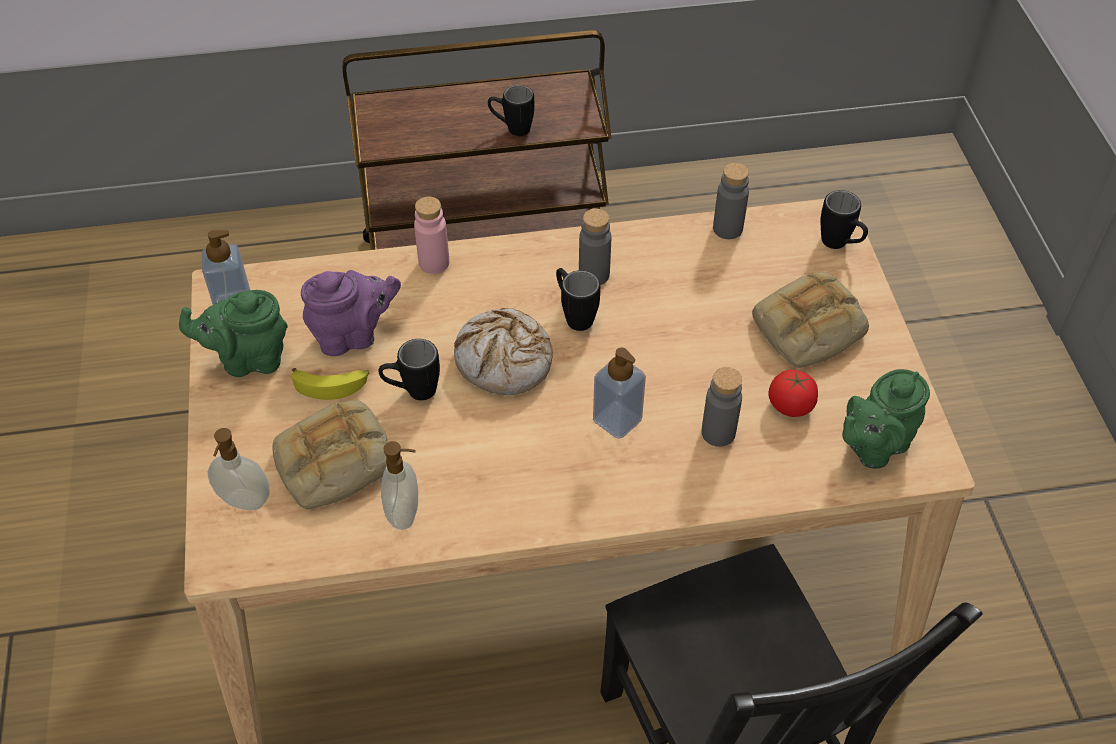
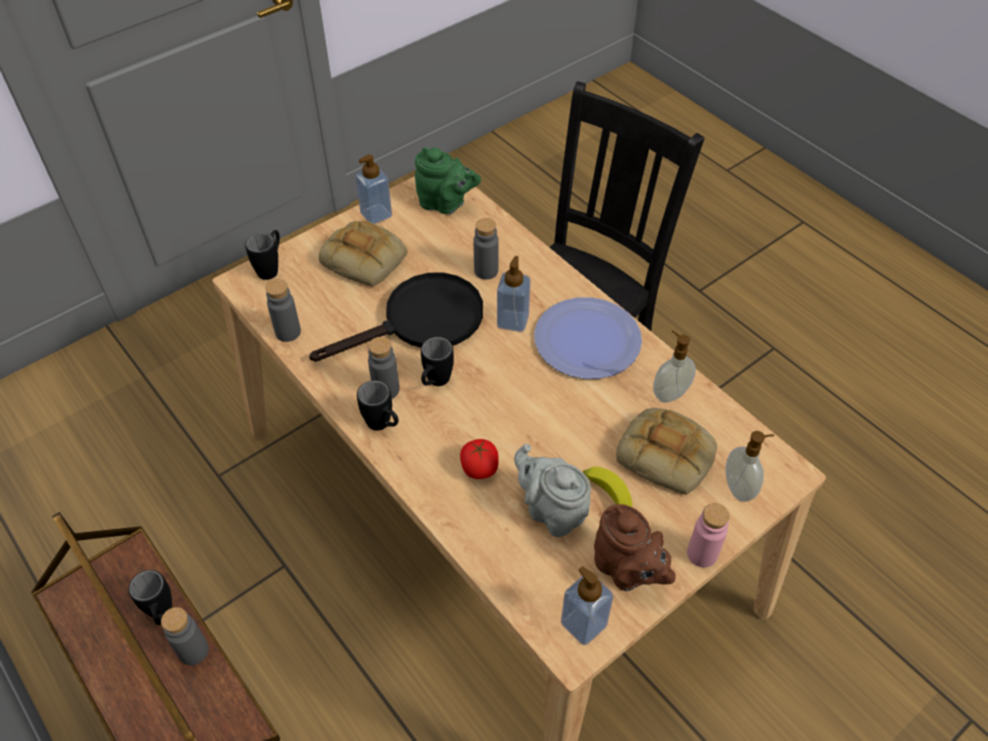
camera: 120 degrees left, 0 degrees up
(249, 359) = (627, 571): green teapot -> brown teapot
(353, 336) = (552, 511): purple teapot -> grey teapot
(412, 391) = (574, 442): black mug -> black mug (383, 426)
(434, 263) = (439, 500): pink bottle -> pink bottle (702, 554)
(465, 137) = (193, 651): none -> grey bottle
(504, 361) = (507, 403): bread -> none
(538, 477) = (587, 340): none -> plate
(671, 338) = (421, 322): none -> black frying pan
(790, 405) = (439, 247): tomato -> tomato (479, 468)
(889, 367) = (376, 214): none -> soap dispenser

